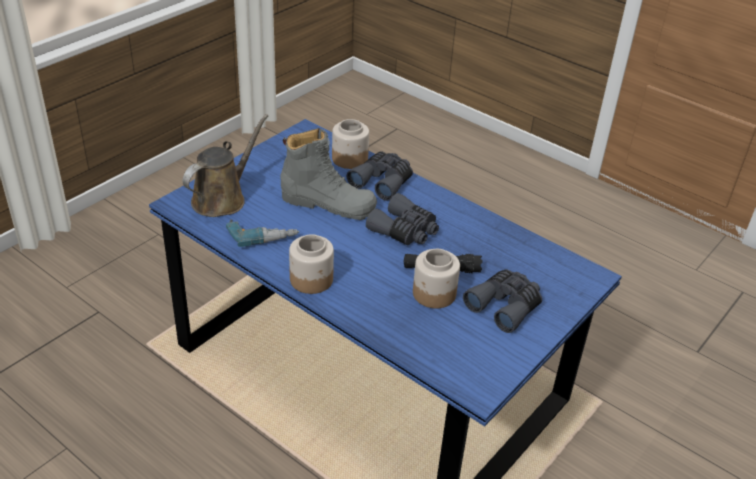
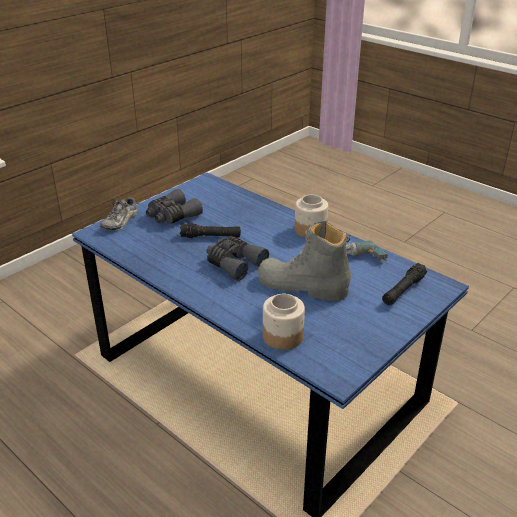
camera: 175 degrees left, 5 degrees down
(222, 198) = (403, 290): brown watering can -> black flashlight
(383, 181) = (248, 309): grey binoculars -> none
(434, 294) = (220, 222): jar -> none
(571, 295) = (120, 222): none -> shoe

